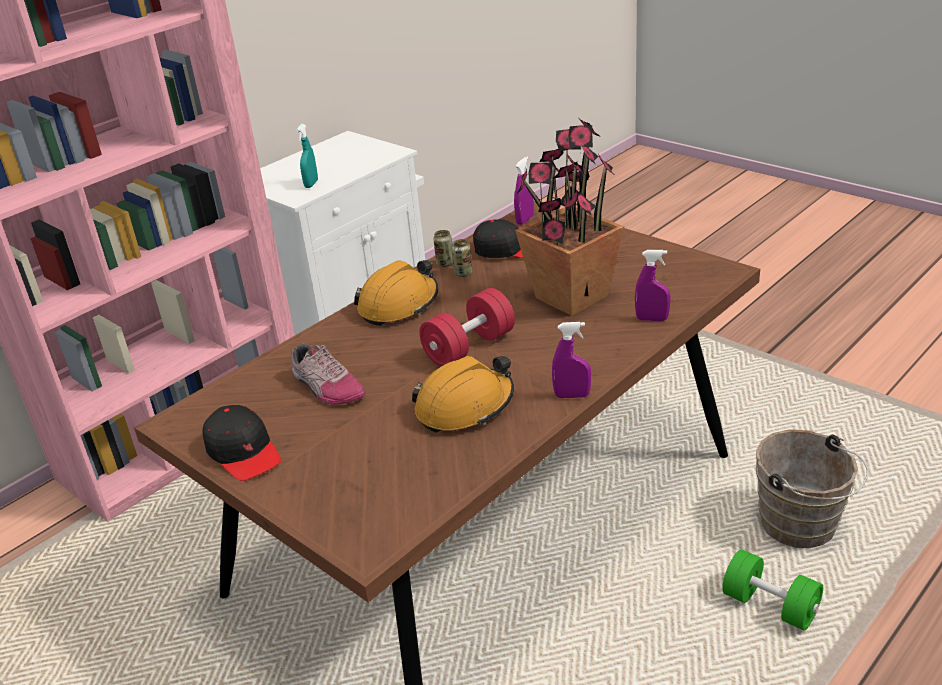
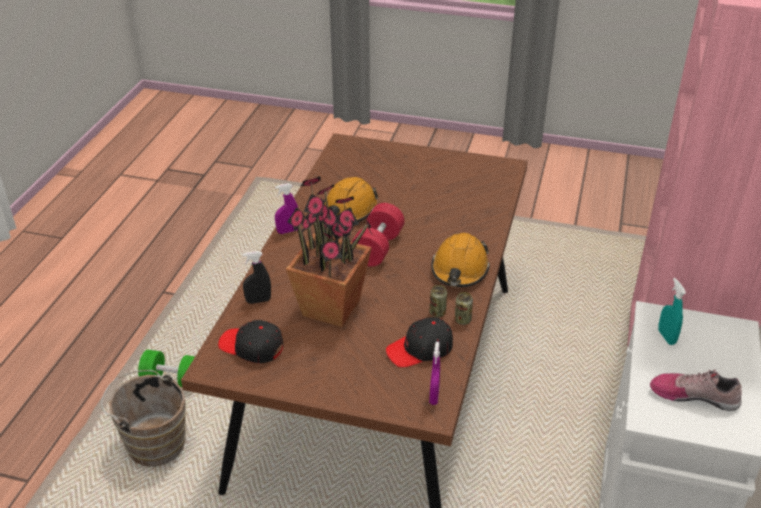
camera: 150 degrees right, 5 degrees up
(243, 452) = (449, 162): black cap -> black cap (251, 347)
(326, 387) = (444, 202): shoe -> shoe (694, 395)
(652, 319) = (258, 301): purple spray bottle -> black spray bottle

